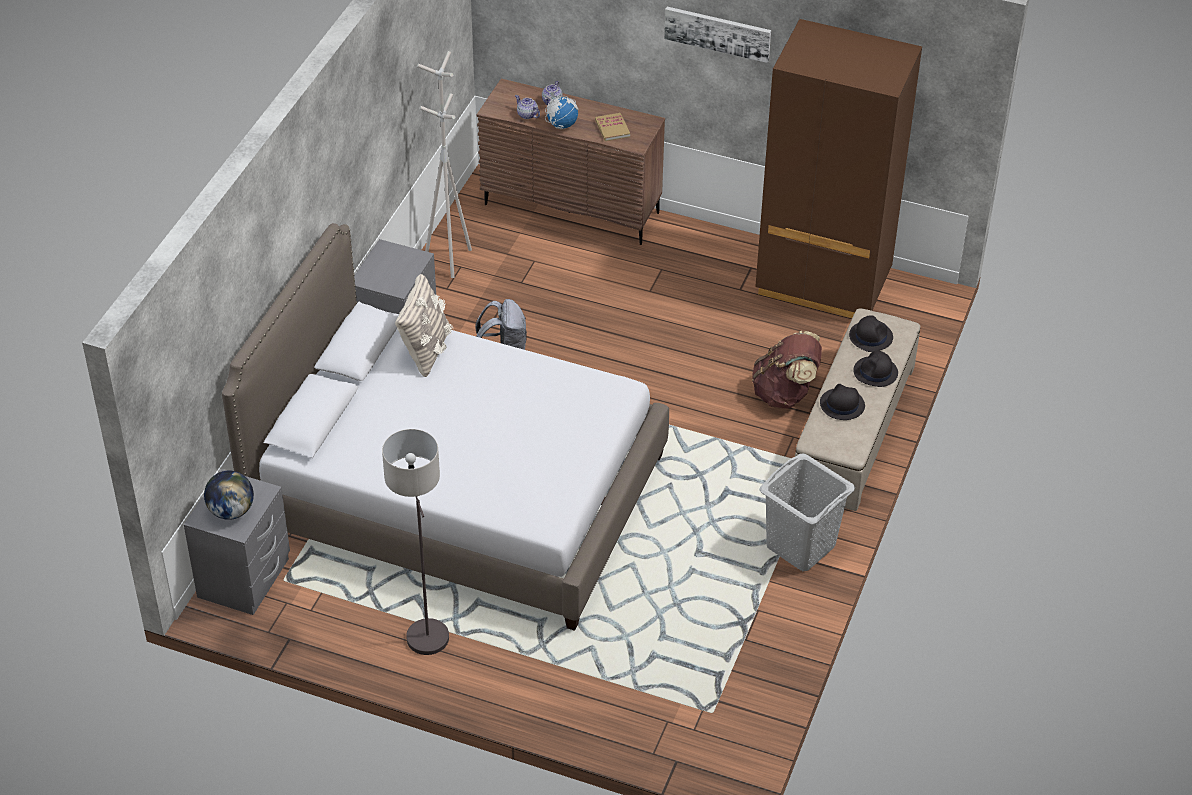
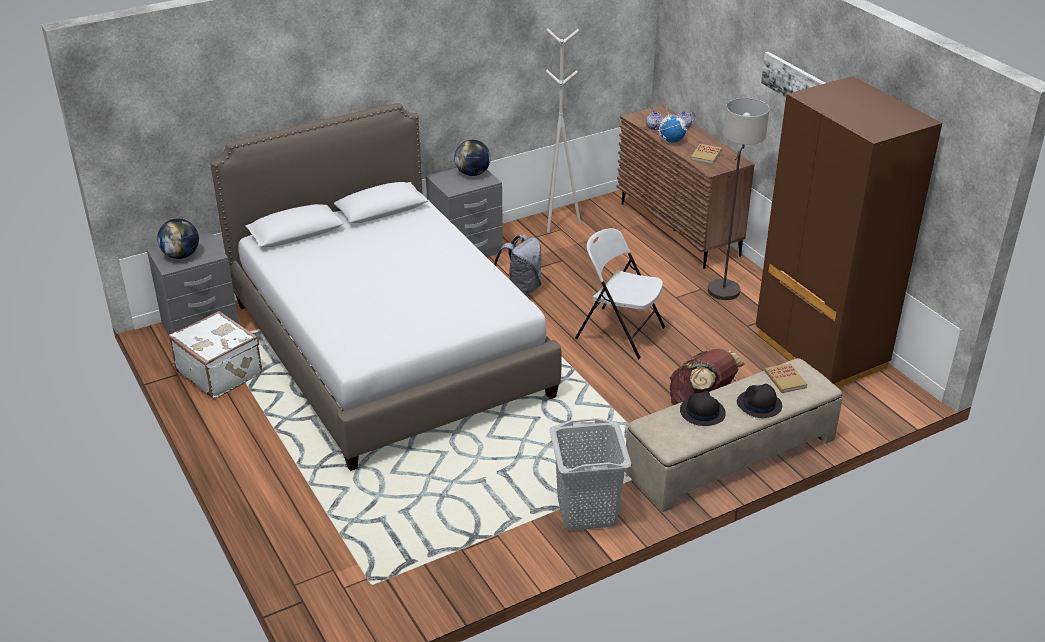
camera: 40 degrees right, 10 degrees down
(330, 611) = (220, 372): none -> white suitcase
(392, 257) = (473, 173): none -> globe
(424, 628) = (260, 414): grey floor lamp -> grey floor lamp (726, 286)
(427, 351) = (419, 228): beige pillow -> none
(643, 356) = (620, 332): none -> white chair
(870, 336) = (785, 379): black hat -> book

